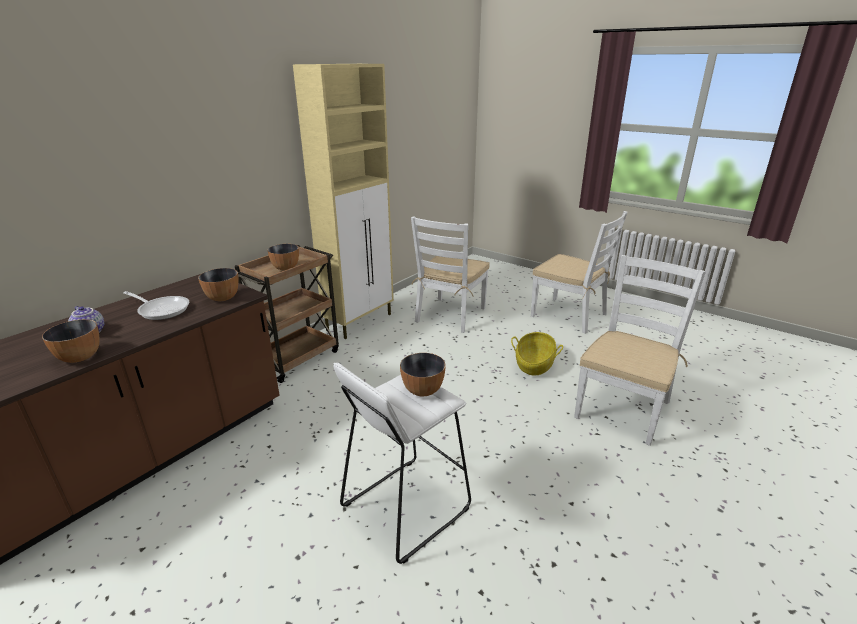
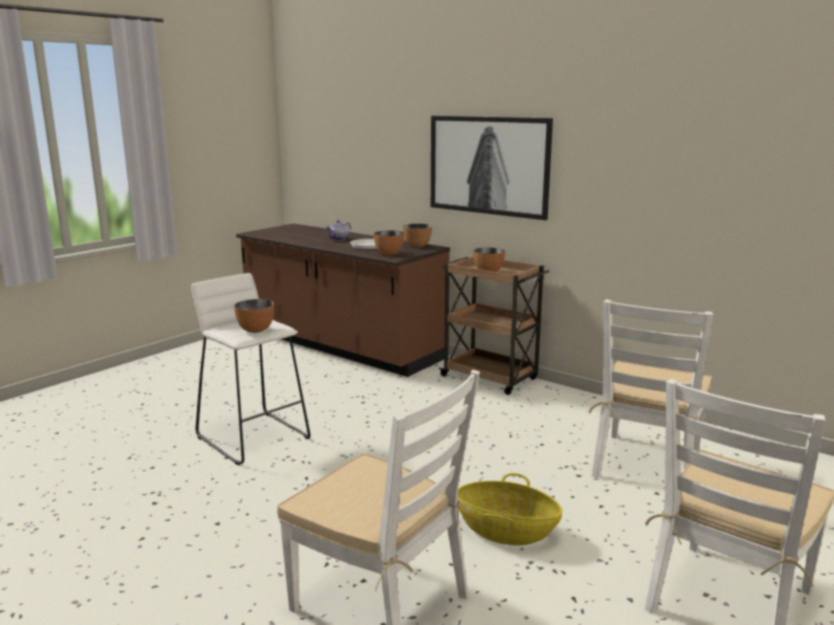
camera: 90 degrees right, 10 degrees down
(79, 357) = (305, 242): bowl -> bowl (417, 246)
(225, 171) = (488, 165): none -> picture
(360, 322) = (589, 403): beige cabinet -> none
(450, 315) = (646, 465): white chair -> white chair turned 90 degrees counterclockwise

